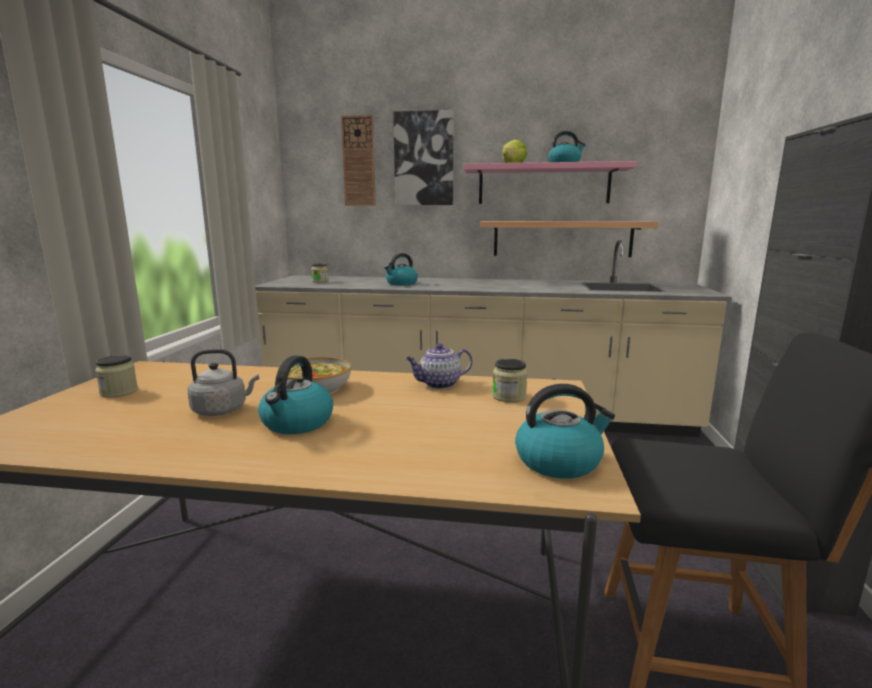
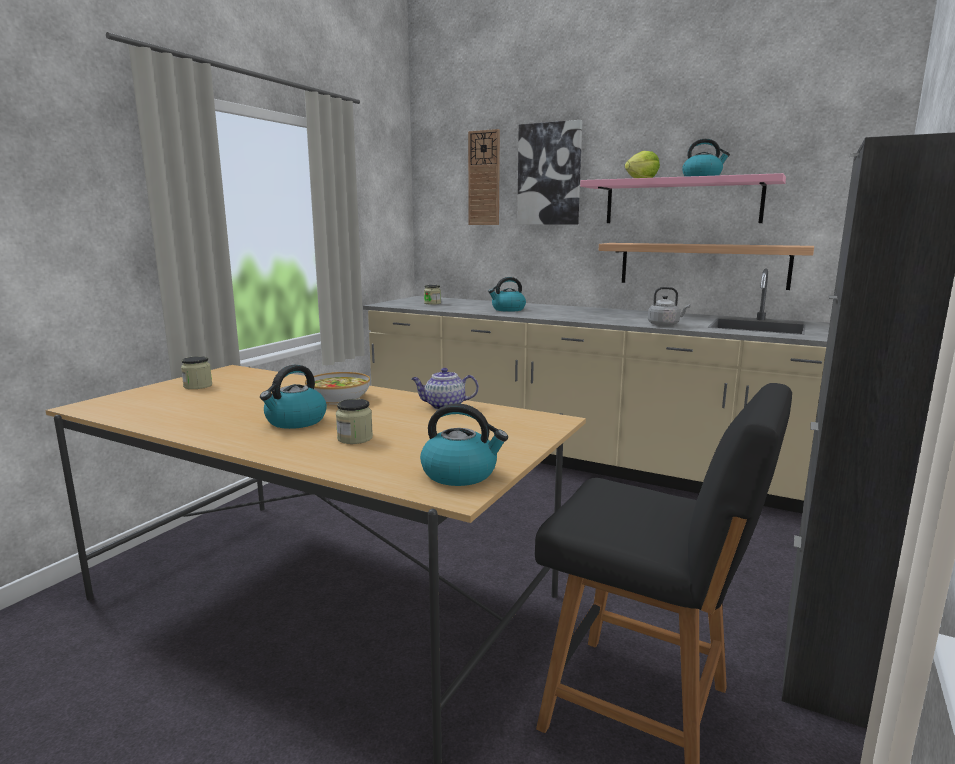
camera: 20 degrees right, 0 degrees up
(222, 410) = (254, 406): grey kettle -> grey kettle (665, 325)
(509, 397) = (492, 423): jar -> jar (355, 438)

